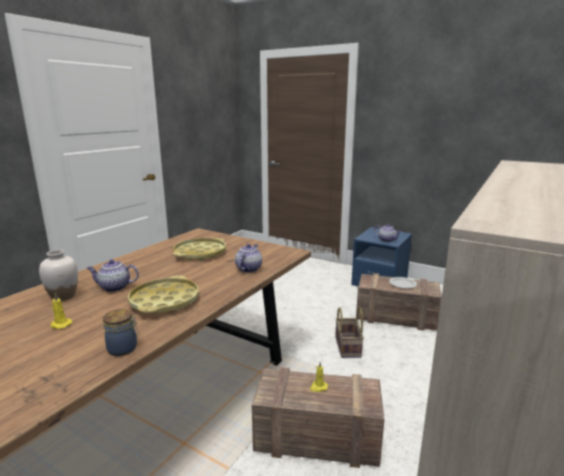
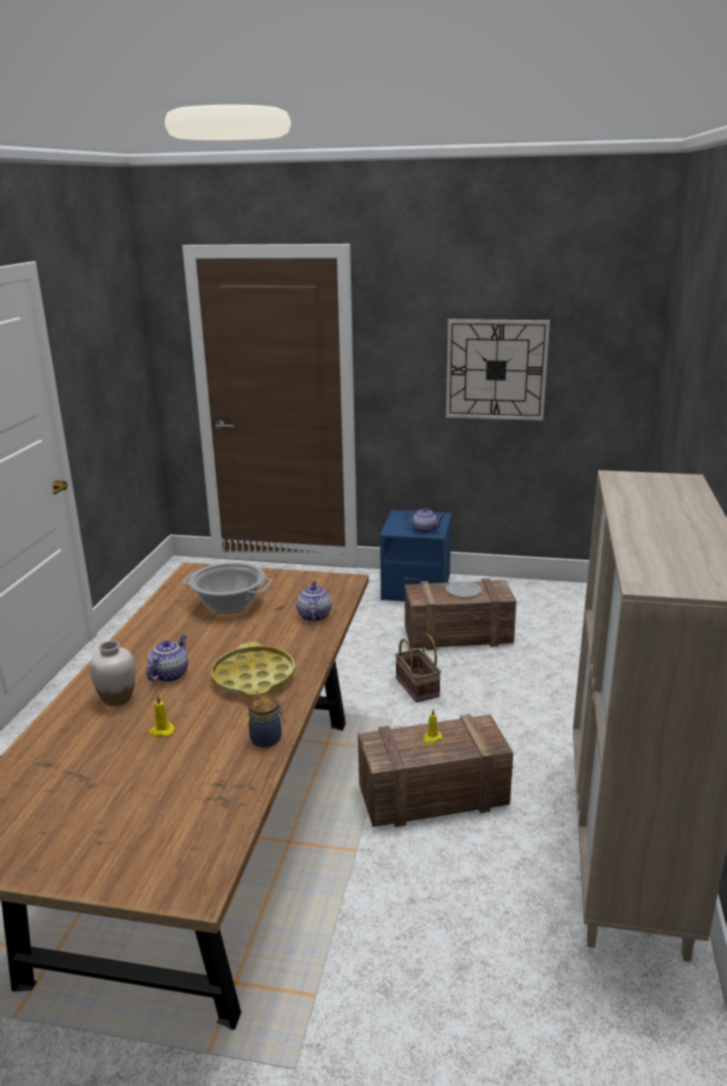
camera: 20 degrees left, 5 degrees up
(114, 287) = (169, 674): teapot -> teapot turned 135 degrees clockwise
(200, 253) = (229, 604): yellow tray -> cooking pot
(454, 130) = (496, 370): none -> wall clock

